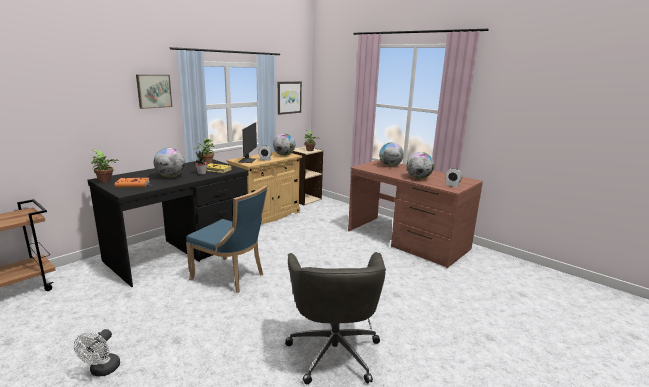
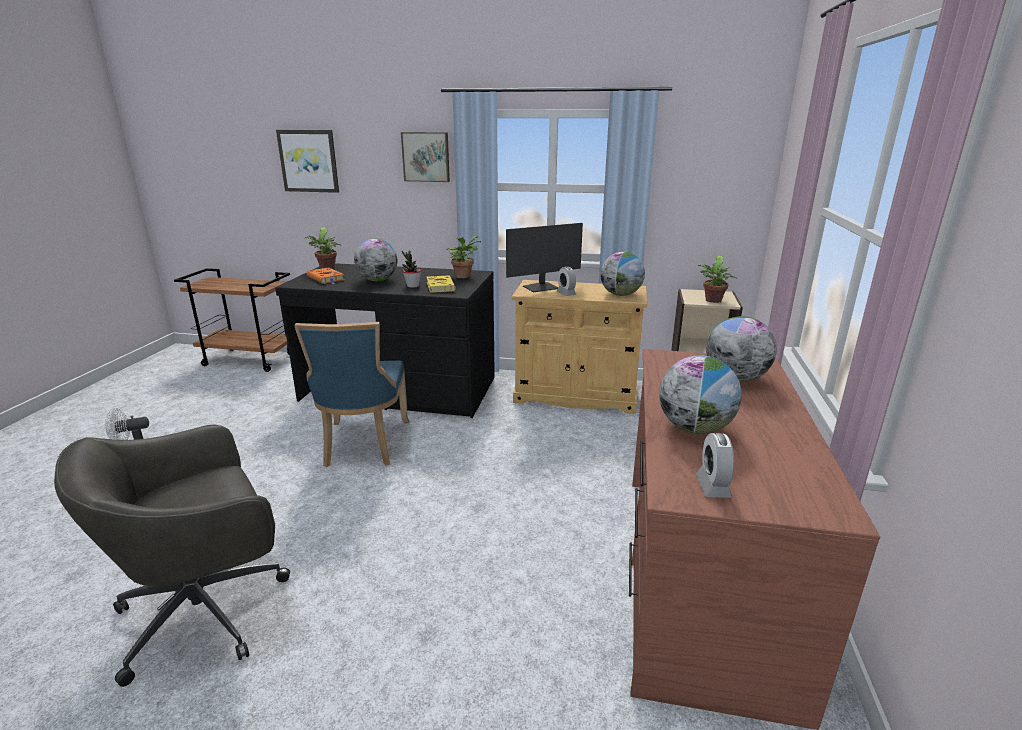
camera: 60 degrees right, 5 degrees up
(289, 97) = (702, 182): picture -> picture (309, 161)

